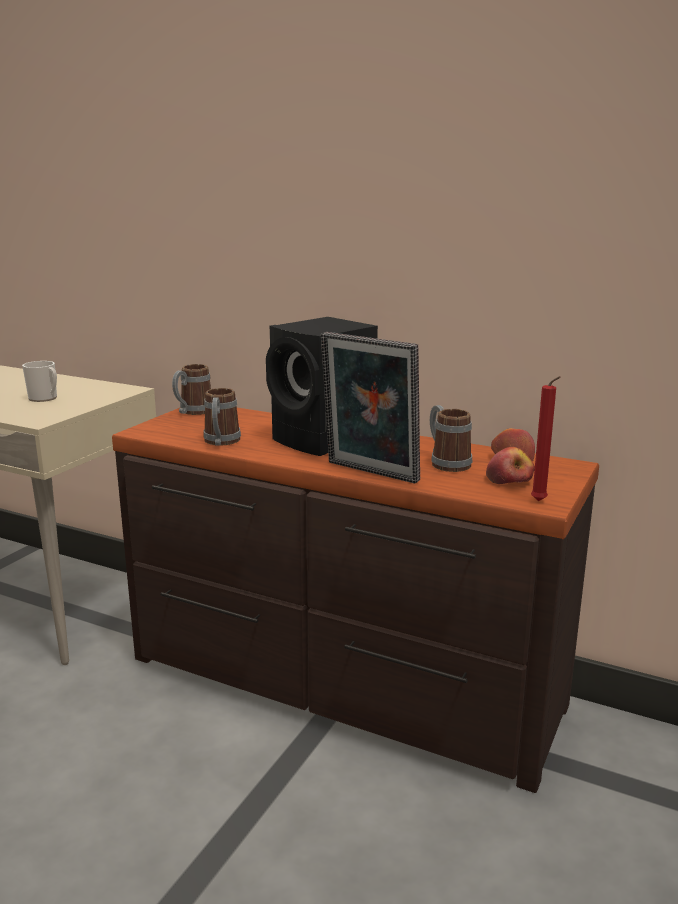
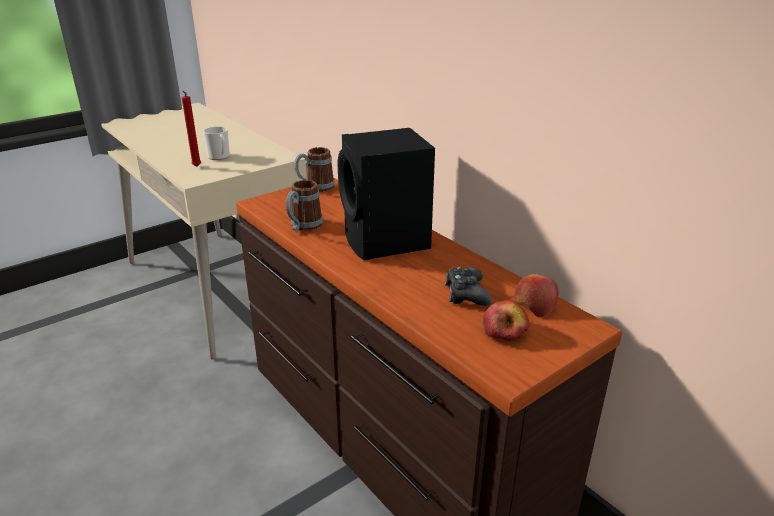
camera: 25 degrees right, 10 degrees up
(369, 473) = (385, 291): picture frame -> none
(446, 462) = (466, 293): mug -> black game controller
(540, 502) = (507, 369): red candle -> red candle (196, 167)

